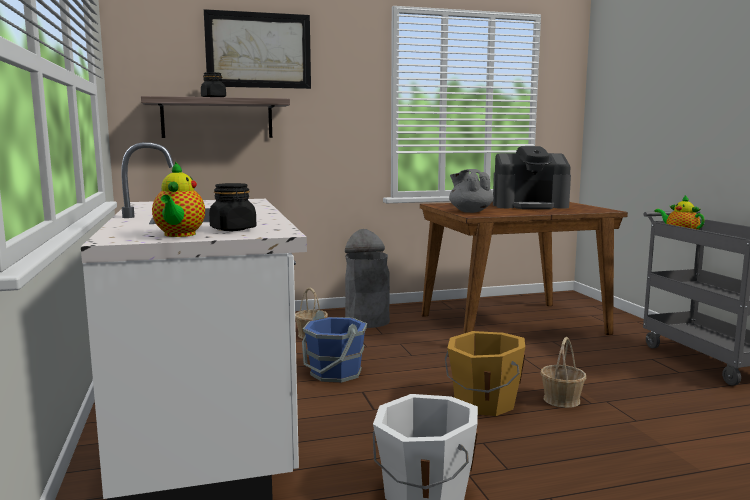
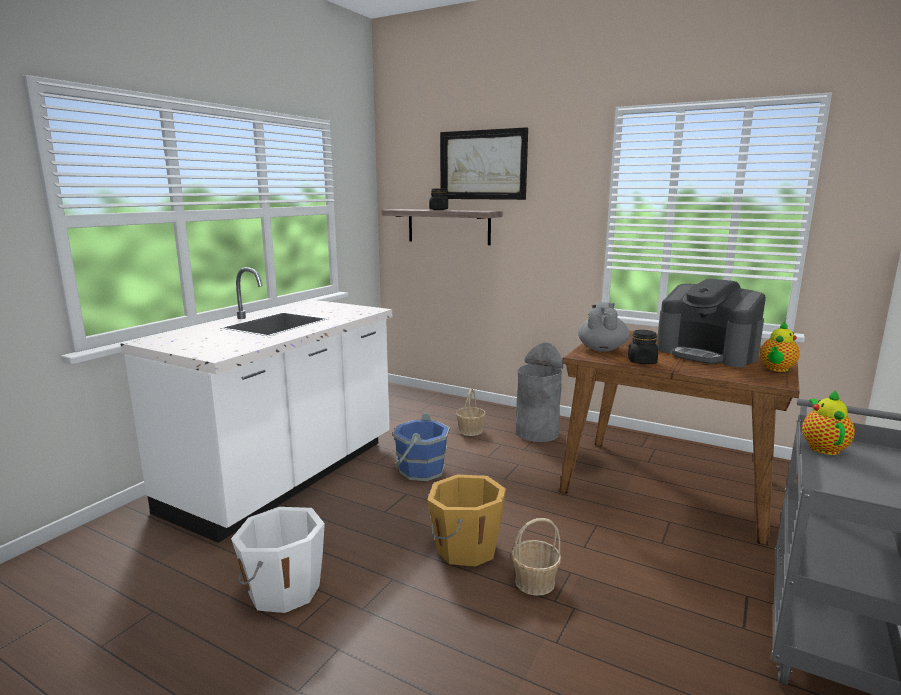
camera: 45 degrees right, 5 degrees up
(179, 235) = (180, 344): teapot -> teapot (776, 369)
(233, 229) = (220, 344): black jar -> black jar (642, 361)

